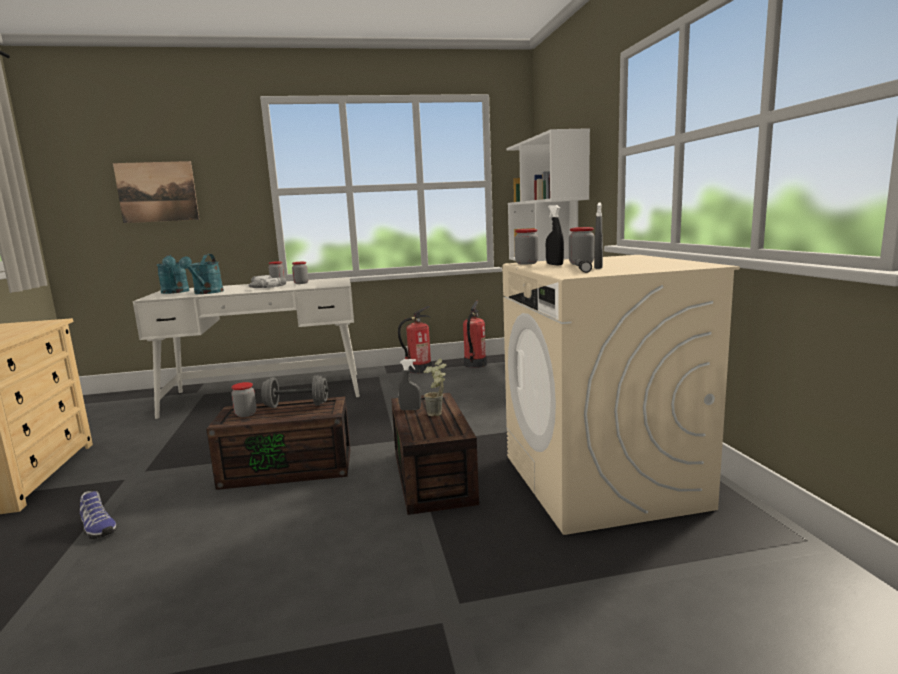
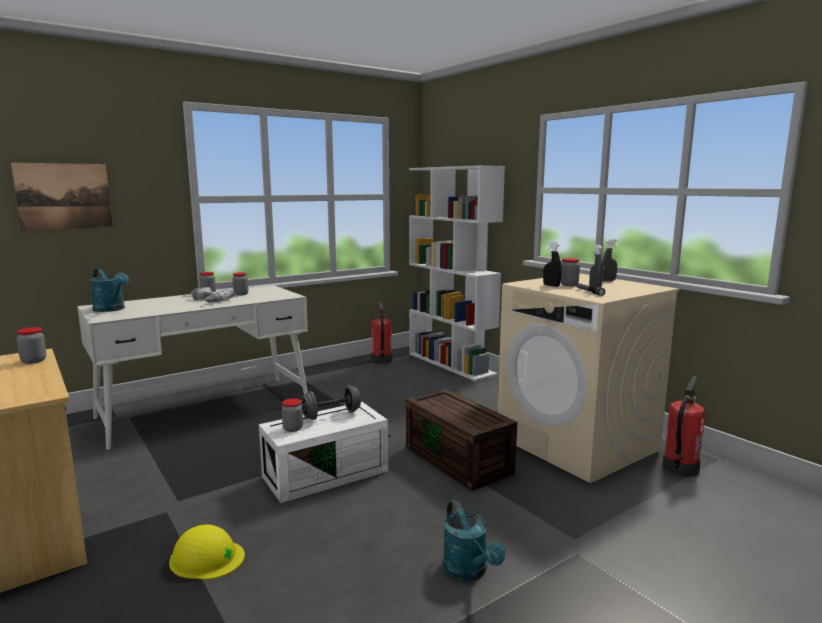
camera: 25 degrees left, 0 degrees up
(97, 528) = (206, 558): shoe -> yellow hard hat
(206, 293) = (158, 309): turquoise watering can -> turquoise watering can (469, 571)
(289, 467) = (326, 473): brown storage box -> white storage box
(410, 409) = (436, 406): grey spray bottle -> grey spray bottle (608, 280)
(419, 370) = (336, 370): fire extinguisher -> fire extinguisher (680, 468)
(438, 415) = (463, 408): potted plant -> none
(526, 263) = (524, 284): jar -> jar (34, 361)

